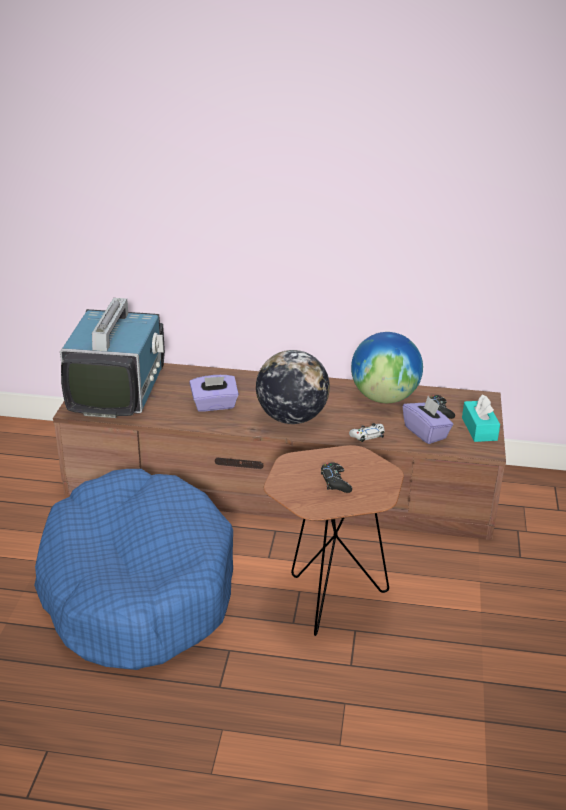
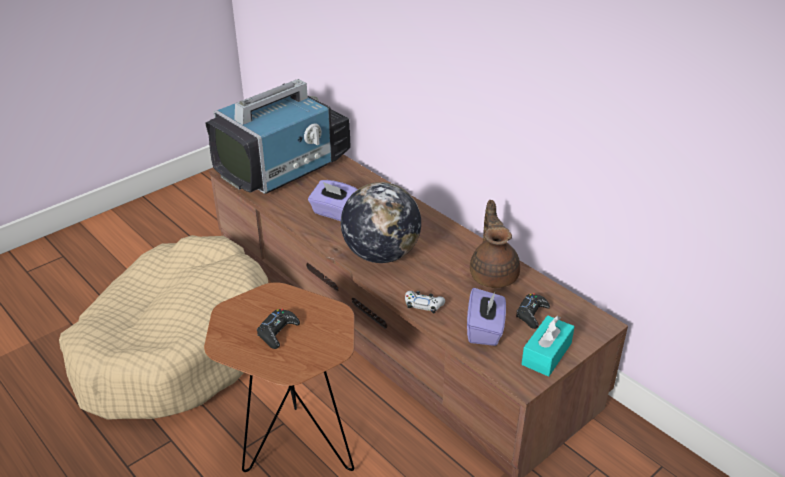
camera: 40 degrees right, 5 degrees up
(136, 587) = (176, 345): blue dog bed -> beige dog bed
(384, 398) = (494, 274): globe -> brown teapot

